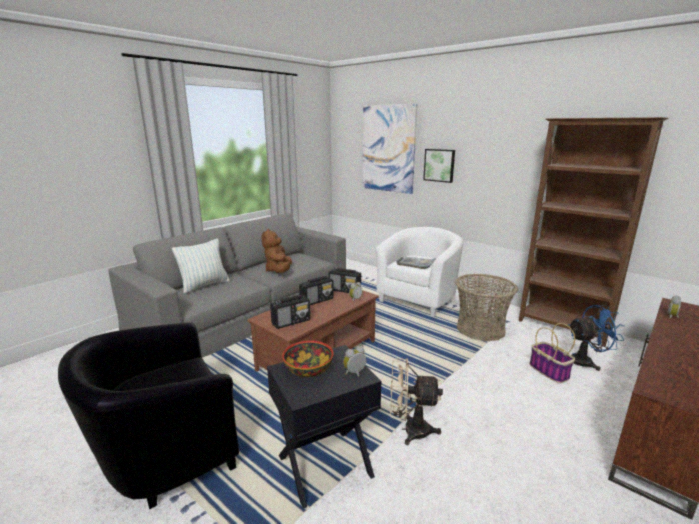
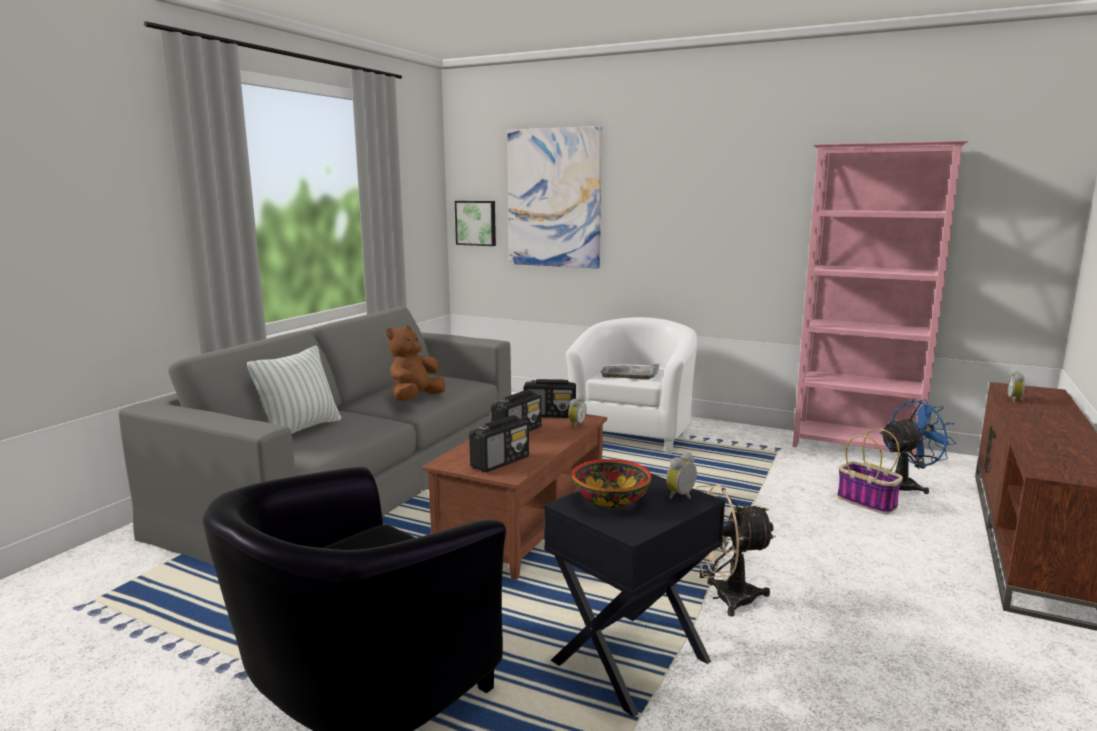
camera: 15 degrees left, 5 degrees down
(279, 271) = (415, 399): brown plush toy -> brown plush toy turned 45 degrees clockwise
(439, 165) = (643, 220): picture -> picture (476, 223)
(480, 329) = (746, 462): basket -> none
(564, 327) = (856, 448): brown bookcase -> pink bookcase

